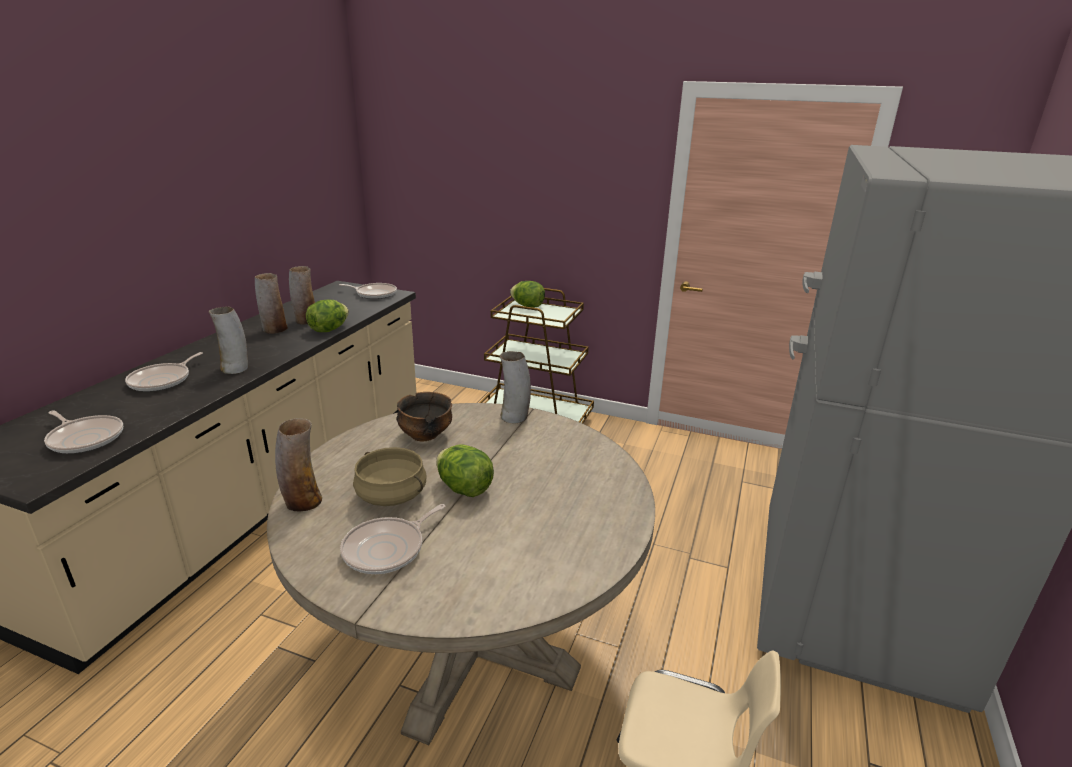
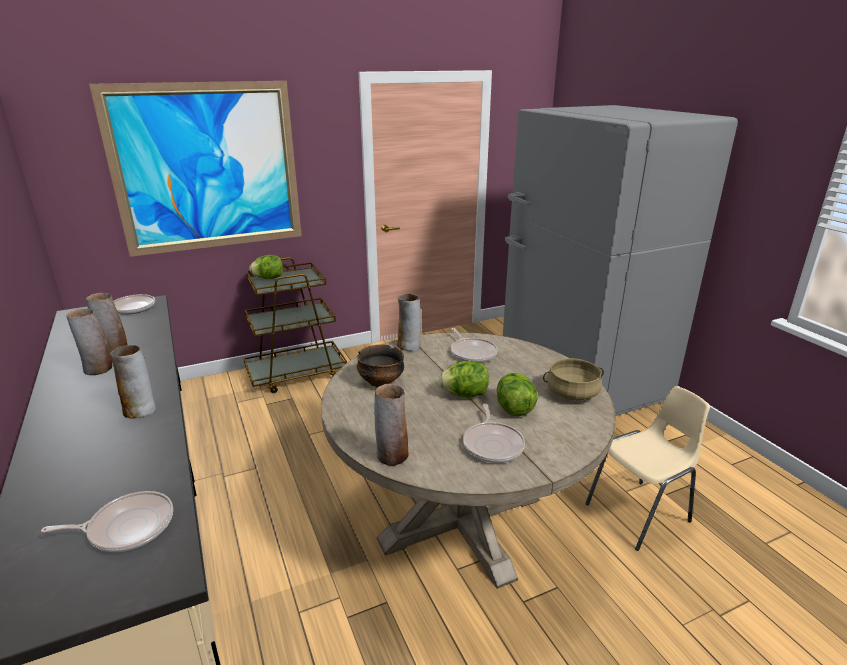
camera: 45 degrees left, 0 degrees up
(163, 380) = (83, 453): frying pan -> frying pan (472, 353)
(329, 330) = (157, 348): lettuce -> lettuce (514, 408)
(392, 495) = (435, 420): beige cooking pot -> beige cooking pot (572, 393)
(498, 177) = (207, 168): none -> picture

